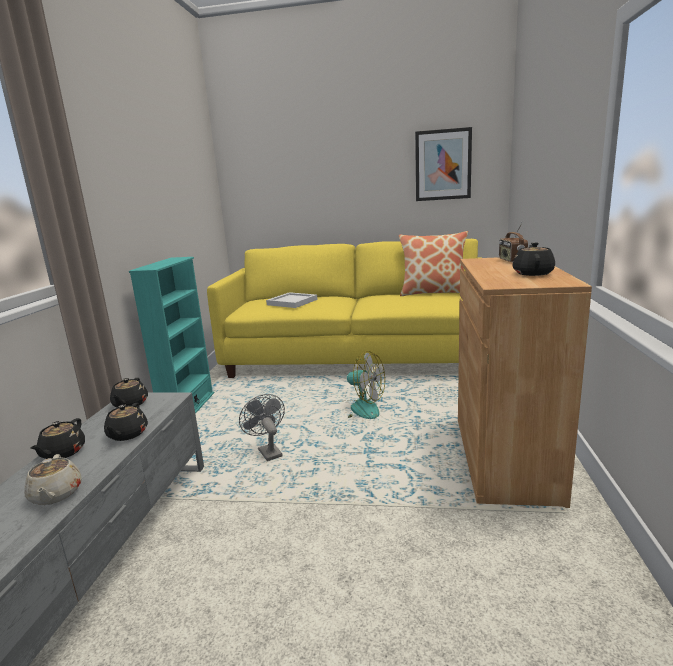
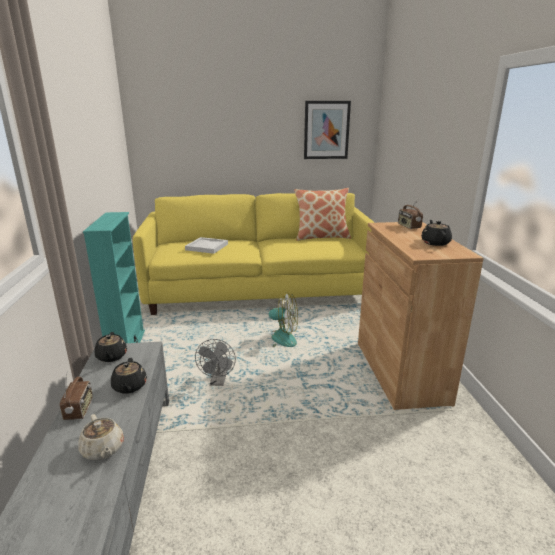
camera: 15 degrees left, 5 degrees up
(62, 453) = (79, 410): black teapot -> radio
(267, 451) = (218, 382): grey fan -> grey fan turned 135 degrees counterclockwise

